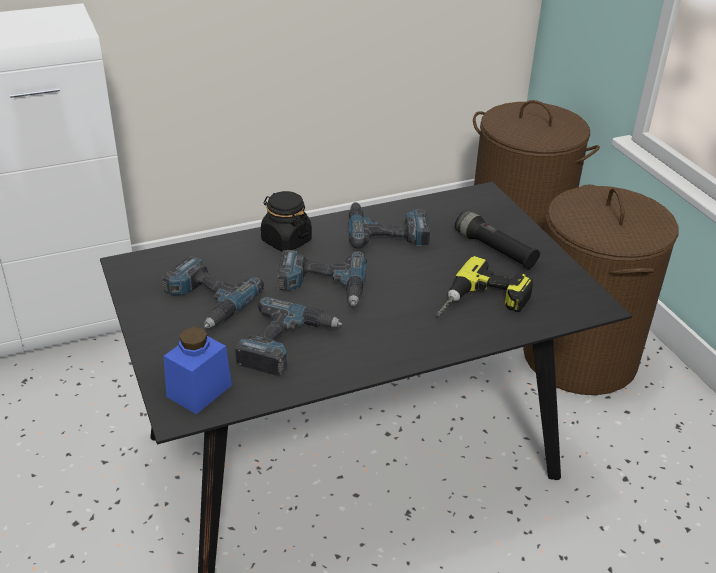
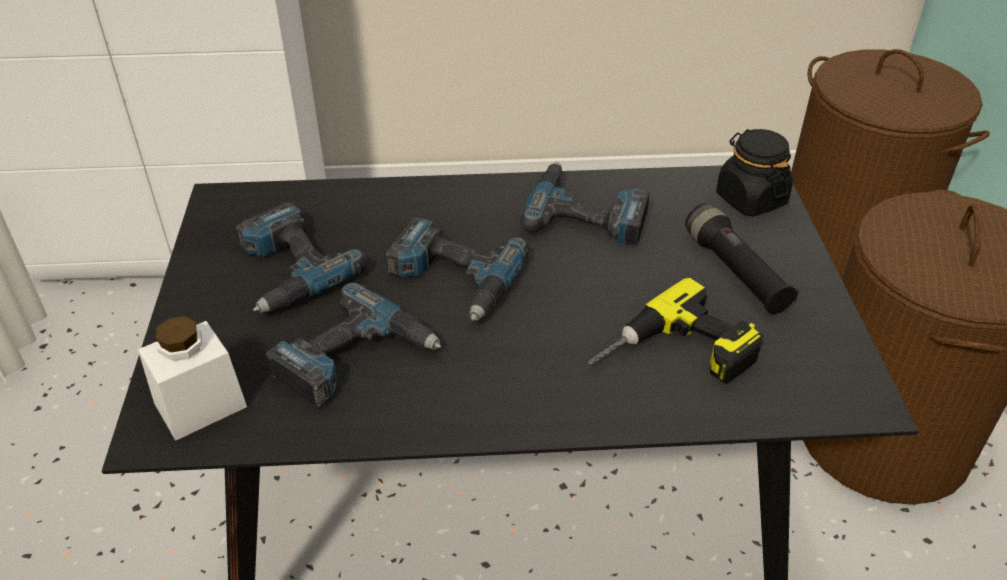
camera: 20 degrees right, 5 degrees up
(199, 391) = (200, 405): blue jar -> white jar
(286, 240) = (440, 202): black jar -> black jar (750, 199)

